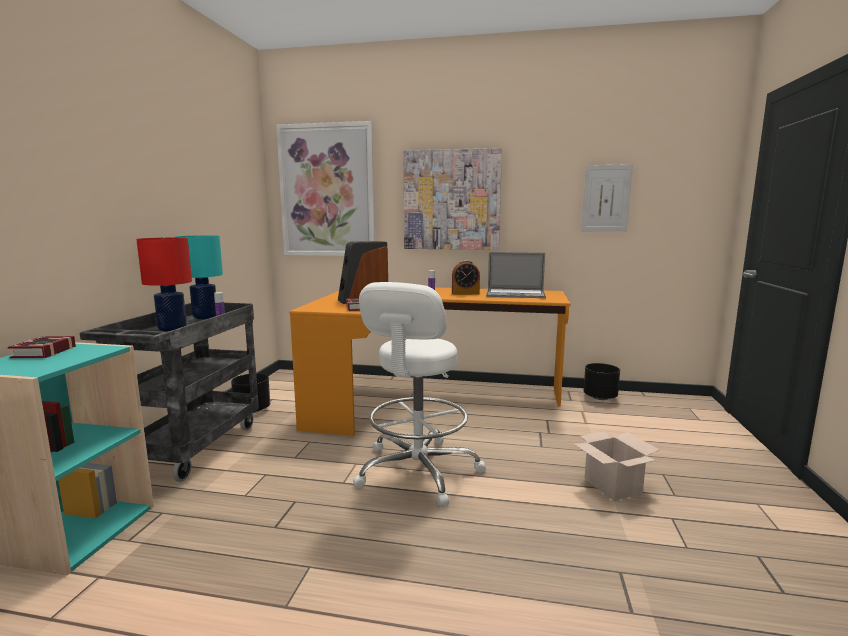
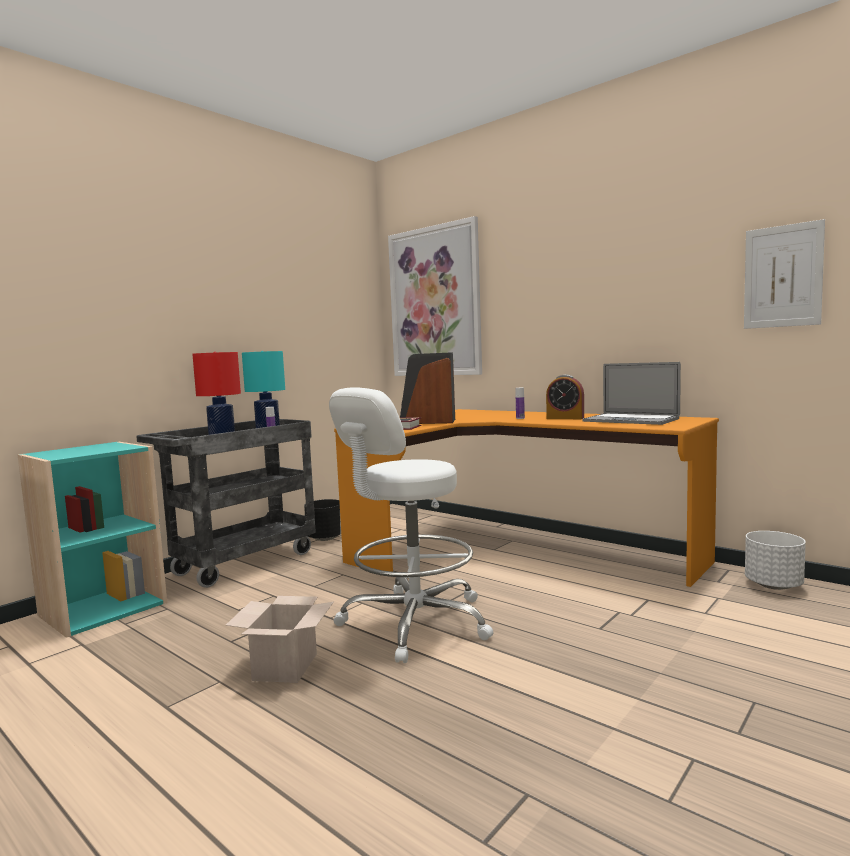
camera: 30 degrees right, 5 degrees down
(41, 353) = (89, 447): book -> none
(451, 200) = (565, 300): picture -> none
(600, 397) = (773, 585): black planter -> white planter
(611, 485) = (645, 695): cardboard box -> cardboard box (285, 666)

